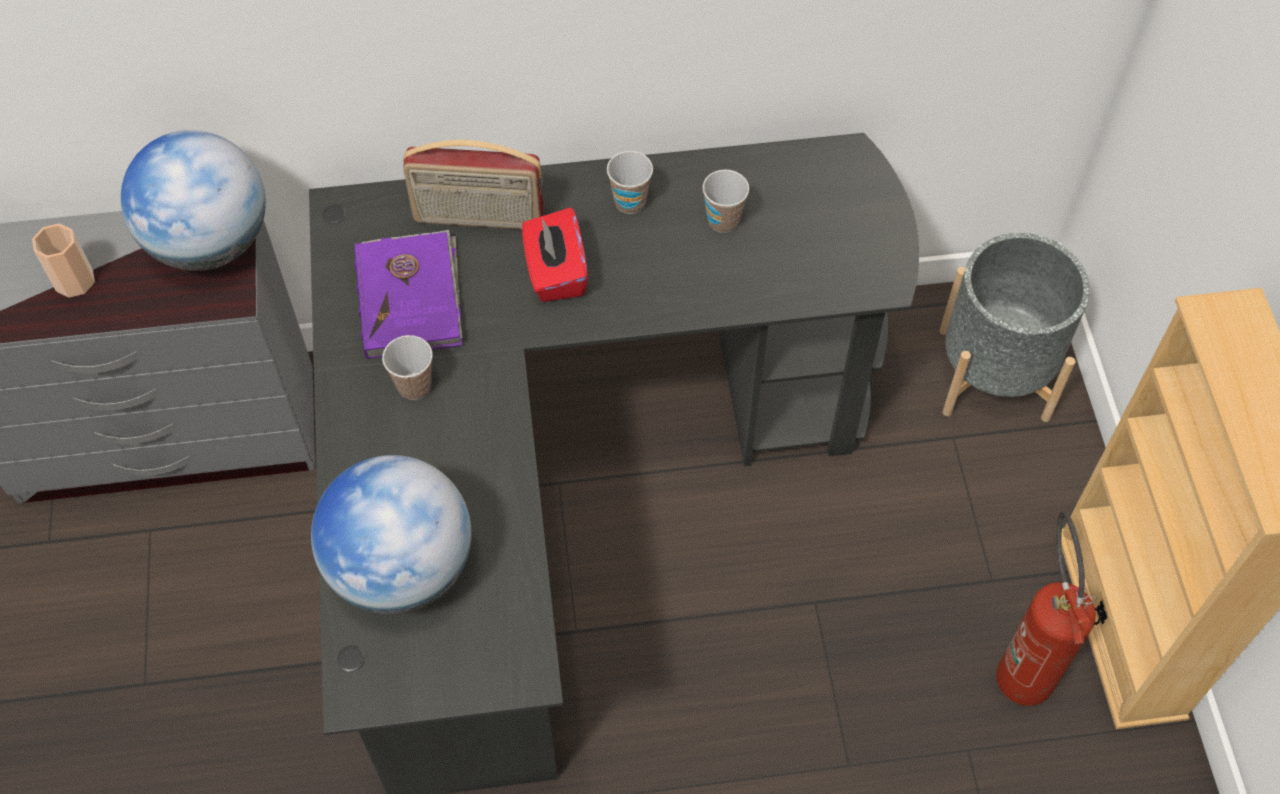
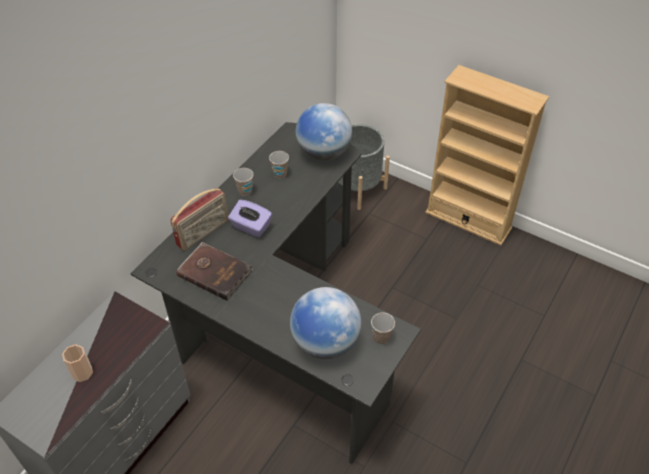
camera: 50 degrees left, 10 degrees down
(210, 242) = (118, 317): globe -> globe (324, 152)
(411, 297) = (215, 272): purple book -> brown book
(414, 386) = (254, 294): cup -> cup (381, 337)
(555, 273) = (251, 227): red tissue box -> purple tissue box
(1021, 665) = (461, 252): fire extinguisher -> none

